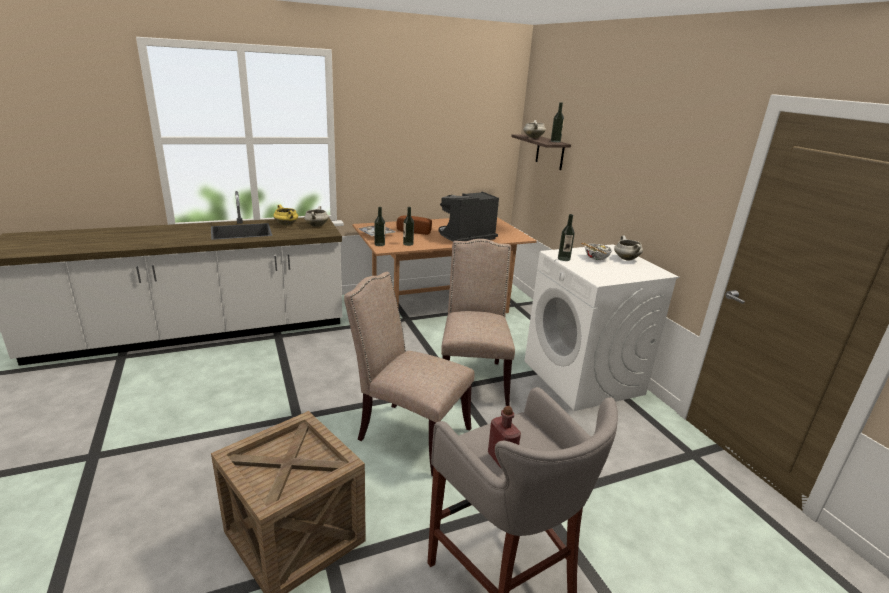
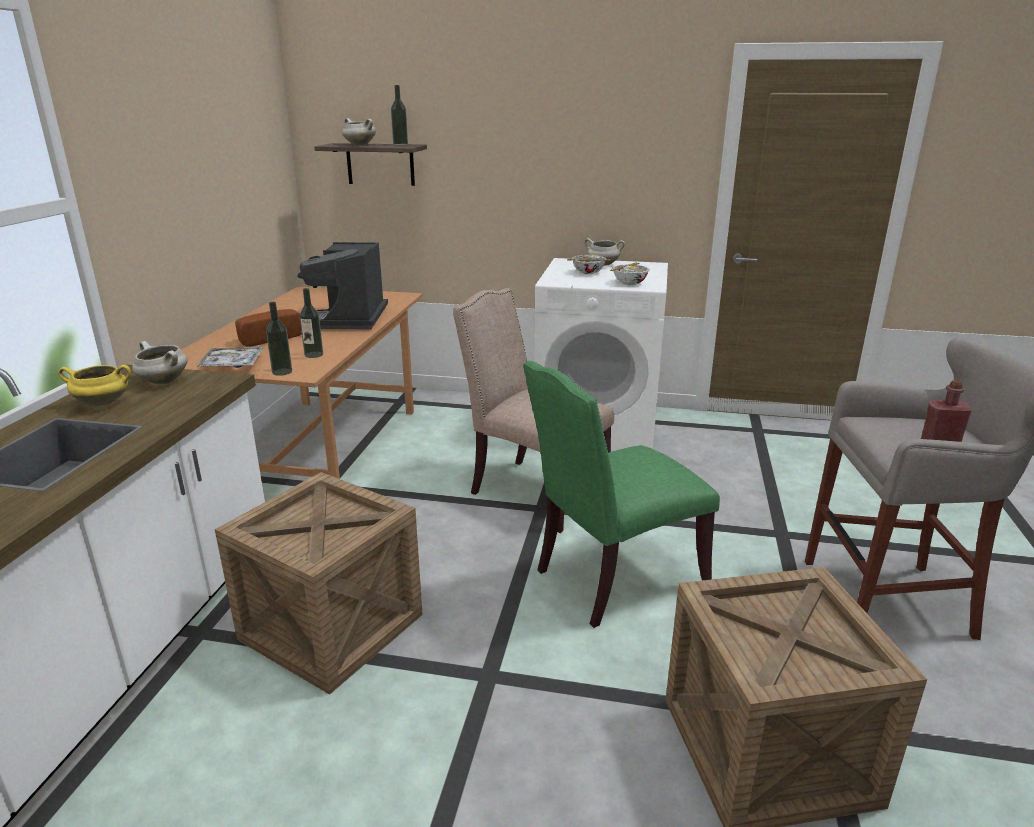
camera: 55 degrees left, 0 degrees up
(302, 363) = (331, 627): none -> crate
(409, 434) = (613, 579): beige chair -> green chair
(564, 259) = (574, 283): bottle -> none
(595, 273) = (629, 283): none -> bowl

